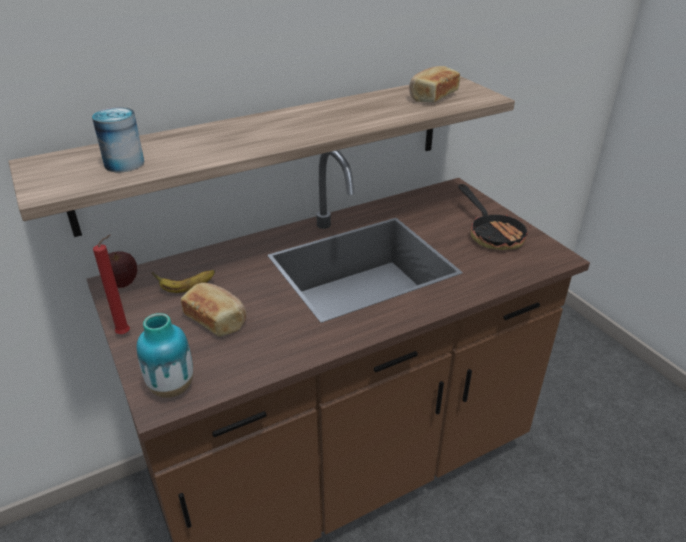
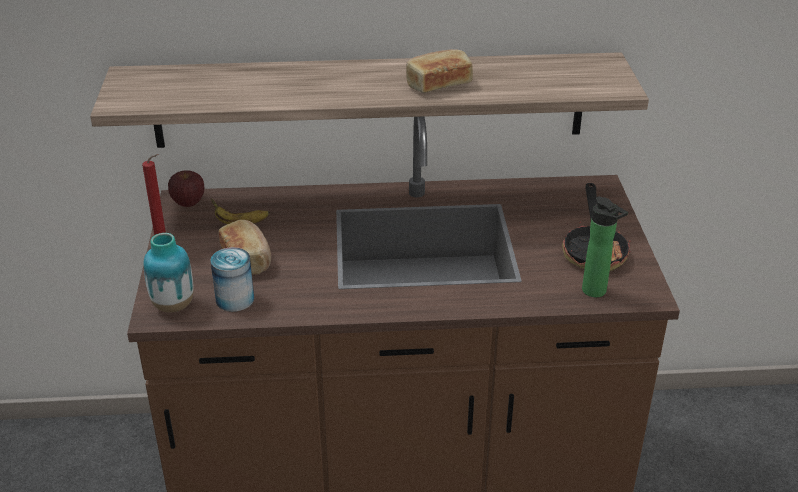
camera: 25 degrees right, 0 degrees up
(124, 163) = (196, 90): can -> can (235, 299)
(432, 96) = (557, 75): bread -> bread (438, 84)
(524, 265) = (597, 292): none -> bottle

